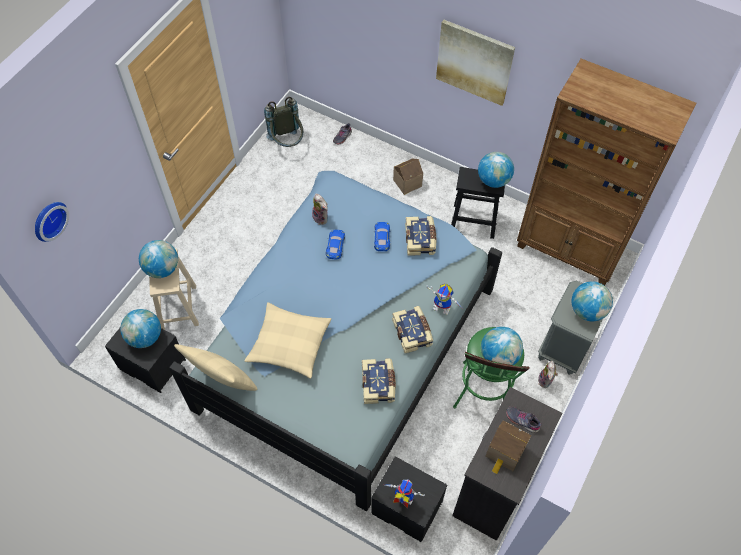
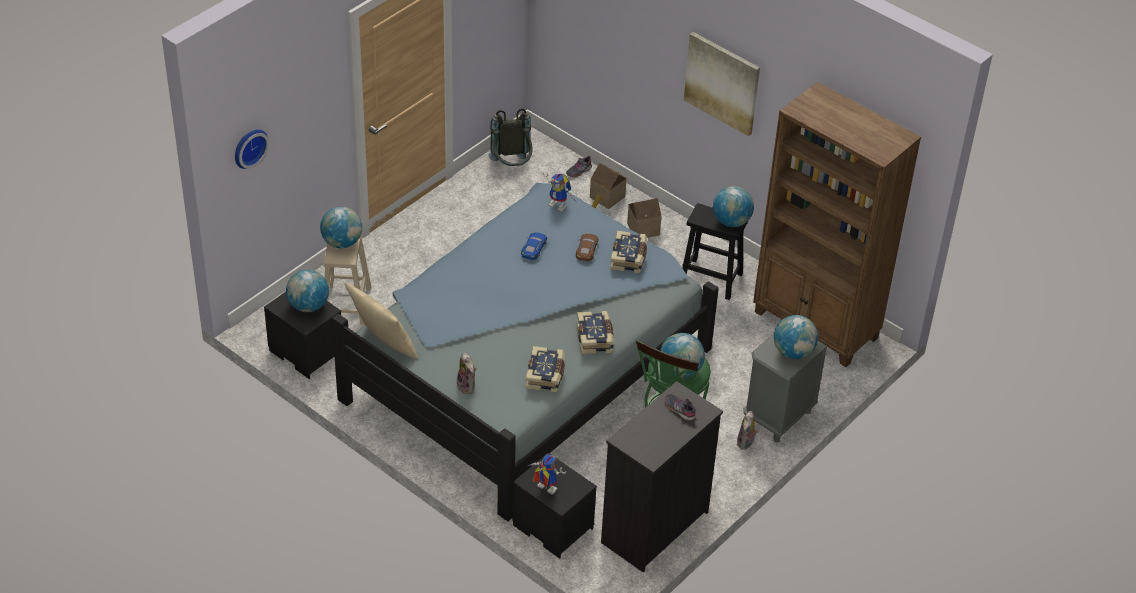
camera: 10 degrees right, 15 degrees down
(289, 344) = (461, 325): beige pillow -> none
(321, 218) = (526, 221): plush toy -> plush toy (467, 386)
(382, 238) = (587, 249): blue toy car -> brown toy car
(443, 307) = (636, 322): toy robot -> toy robot (560, 205)
(505, 453) = (653, 431): toy house -> toy house (606, 198)

